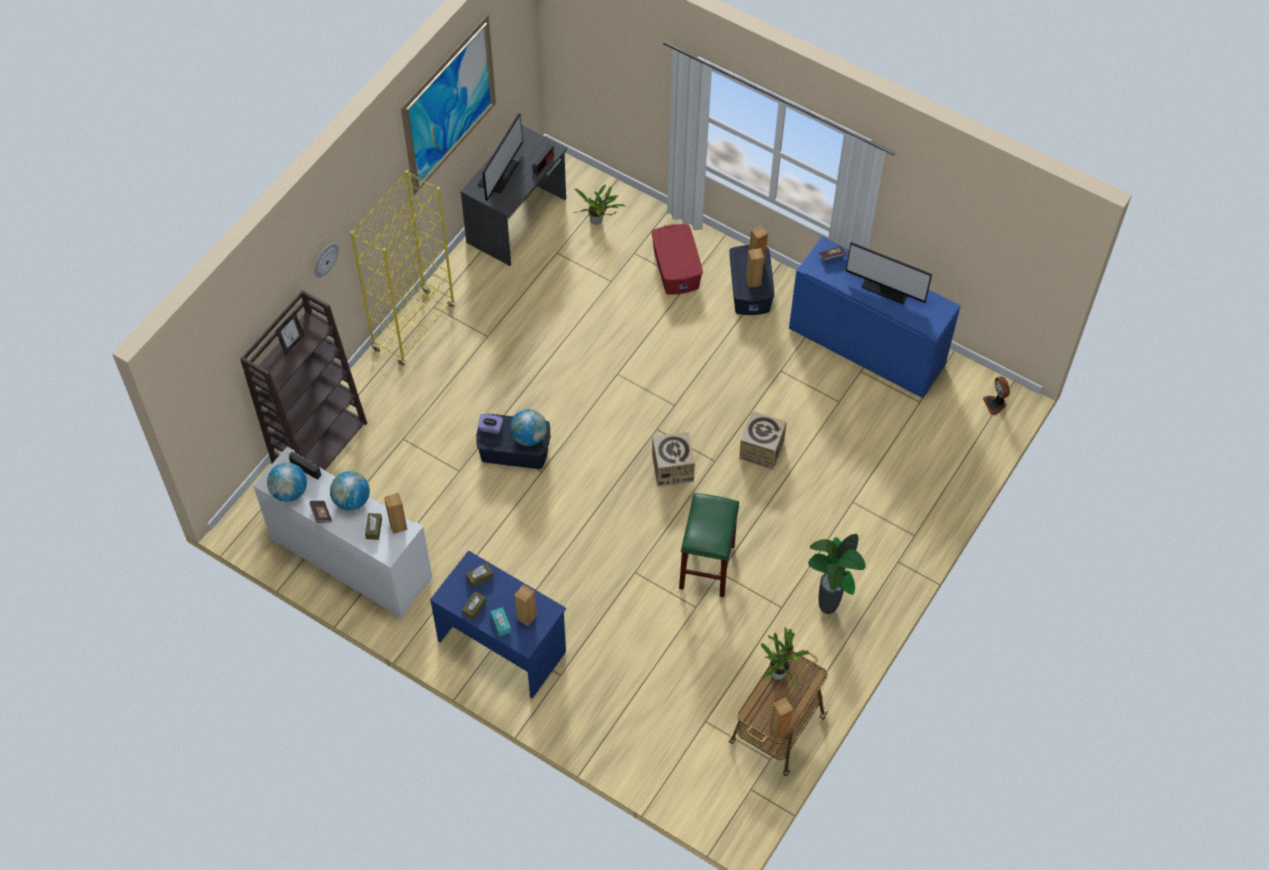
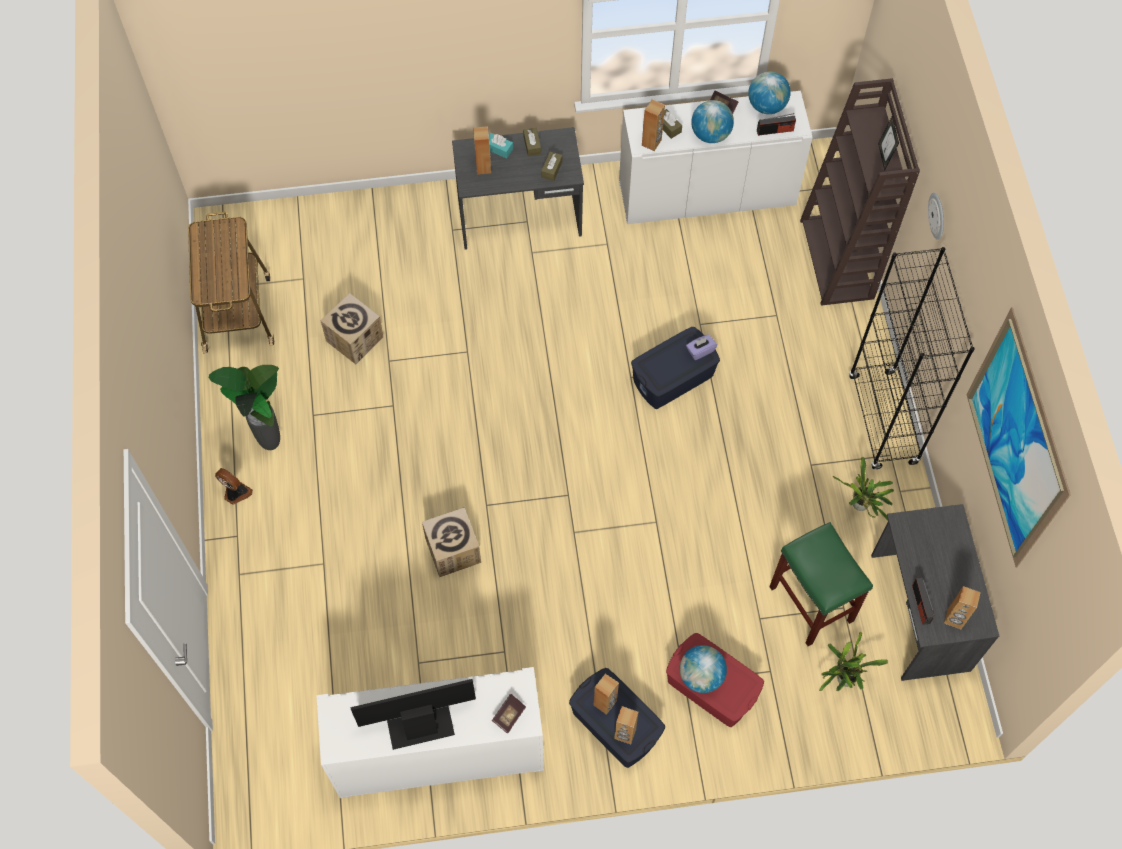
camera: 140 degrees right, 5 degrees up
(414, 328) = (882, 420): yellow bookcase -> black bookcase
(499, 174) = (949, 555): monitor -> none
(502, 645) = (520, 218): blue desk -> grey desk
(529, 437) = (659, 369): globe -> globe (701, 676)
(672, 468) = (518, 468): cardboard box -> cardboard box (355, 339)
(707, 568) = (408, 401): green stool -> green stool (810, 603)
(779, 672) = (235, 275): potted plant -> potted plant (860, 507)
(779, 728) = (200, 232): brown speaker -> brown speaker (954, 619)
(866, 347) = (439, 752): blue cabinet -> white cabinet
(995, 404) = (253, 790): fan -> fan (235, 493)

